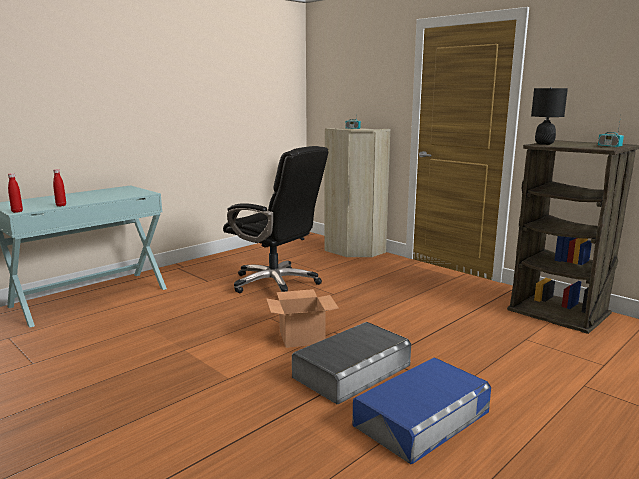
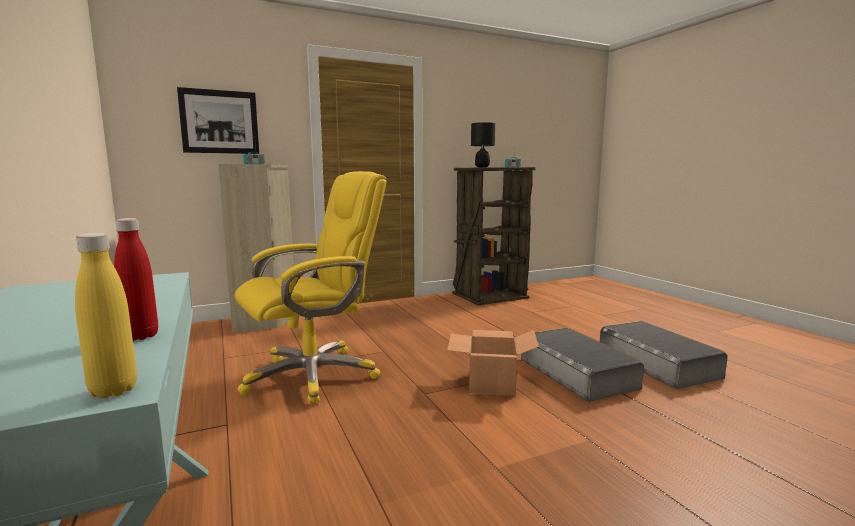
camera: 70 degrees left, 5 degrees down
(17, 211) = (113, 390): red bottle -> yellow bottle
(275, 284) = (313, 376): black office chair -> yellow office chair
(356, 93) = (219, 122): none -> picture
(422, 418) = (657, 363): blue storage box -> grey storage box

